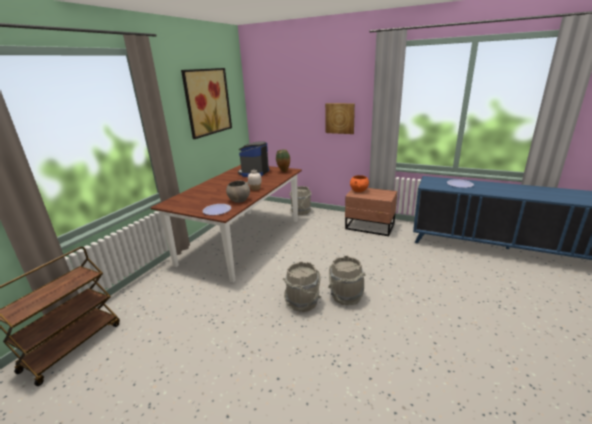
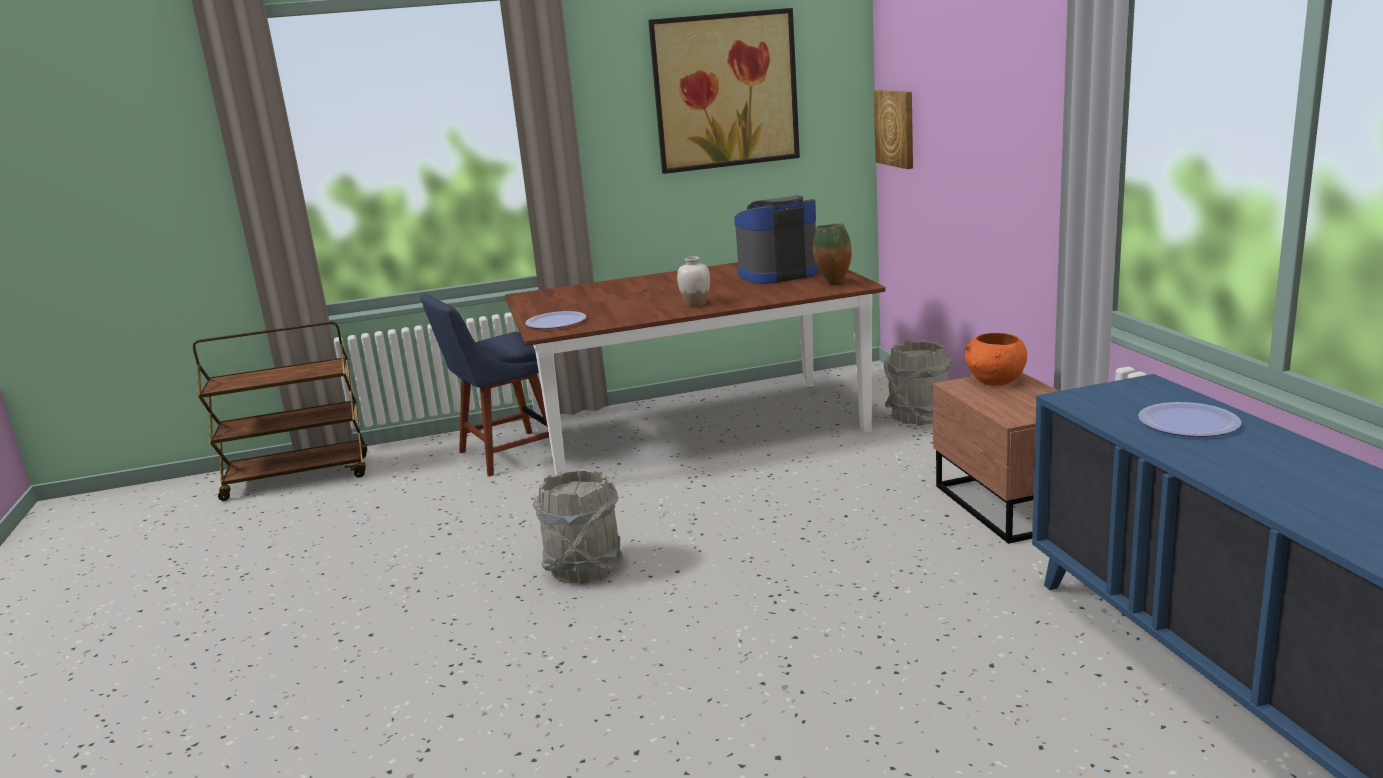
camera: 50 degrees right, 5 degrees down
(178, 281) = (505, 454): none -> blue chair
(239, 200) = (621, 316): grey bowl -> none
(340, 118) = (1020, 152): picture -> picture (896, 128)
(346, 296) = (664, 597): grey bucket -> none

